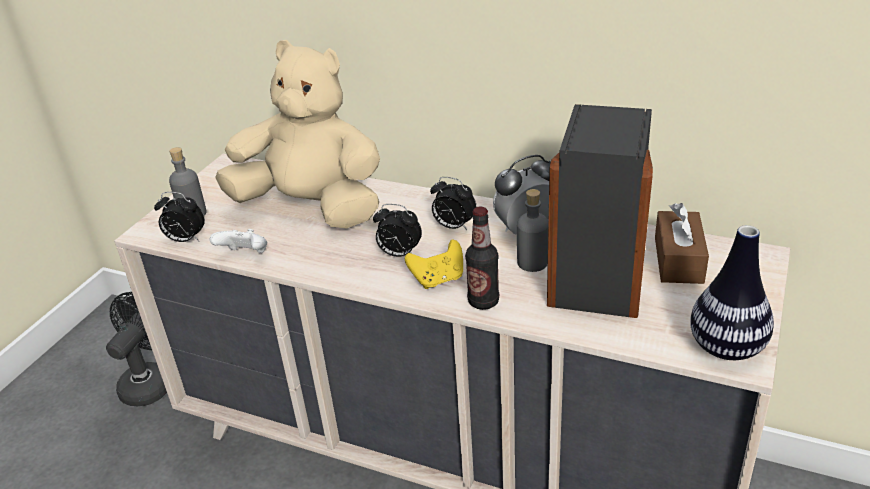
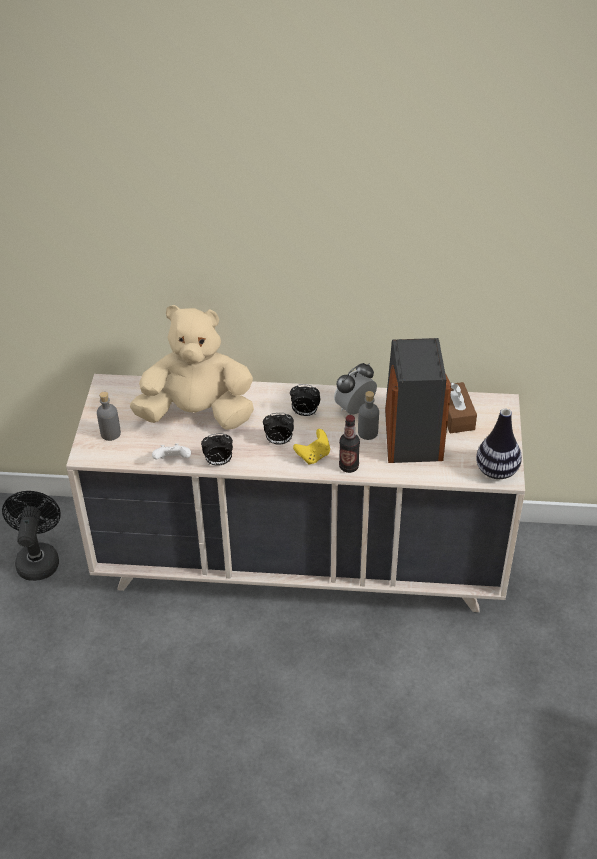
camera: 20 degrees left, 10 degrees up
(185, 240) = (120, 456): alarm clock -> alarm clock (218, 462)

